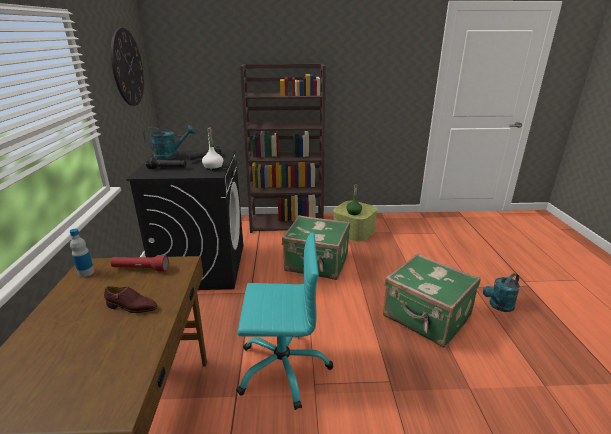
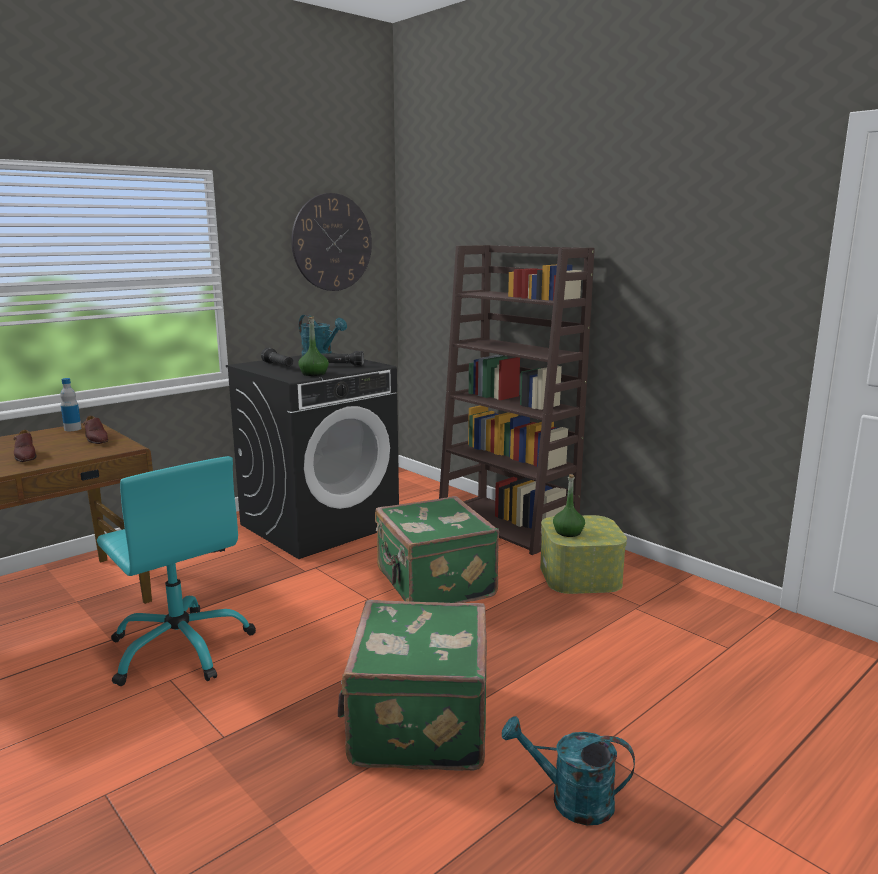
camera: 50 degrees right, 10 degrees down
(140, 269) = (96, 440): red flashlight -> brown shoe
(213, 167) = (314, 374): white bottle -> green bottle

